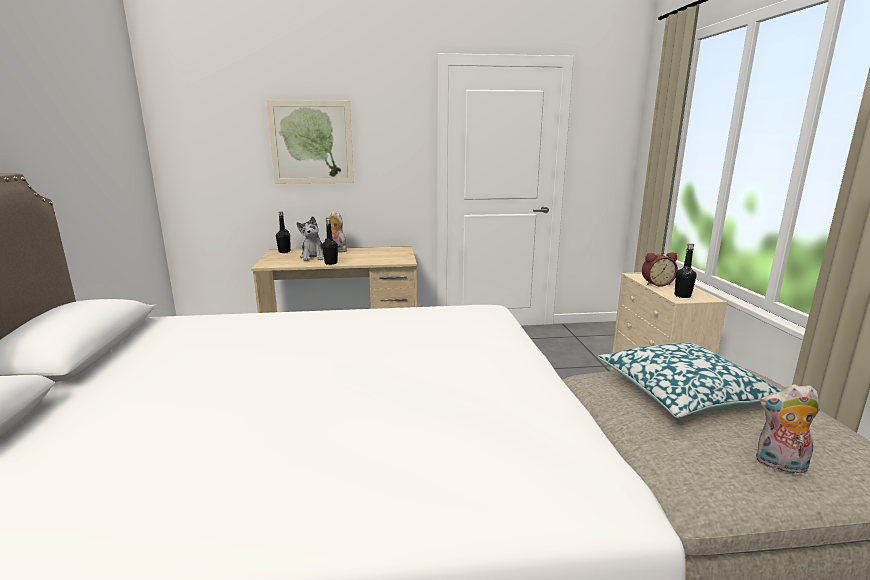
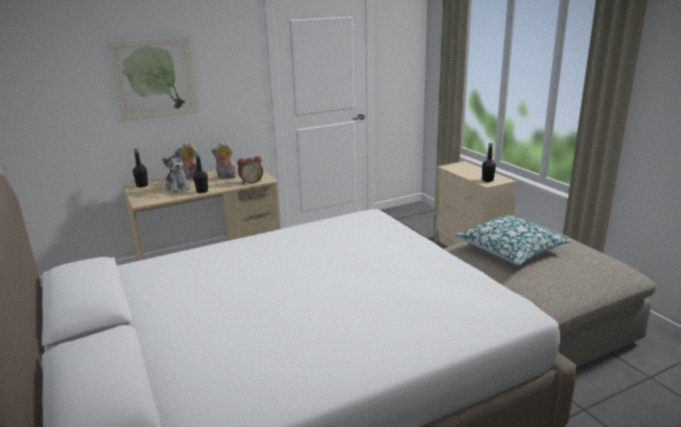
camera: 20 degrees left, 5 degrees up
(656, 284) = (466, 172): alarm clock -> alarm clock (251, 181)
(780, 465) = (575, 280): plush toy -> plush toy (226, 177)

